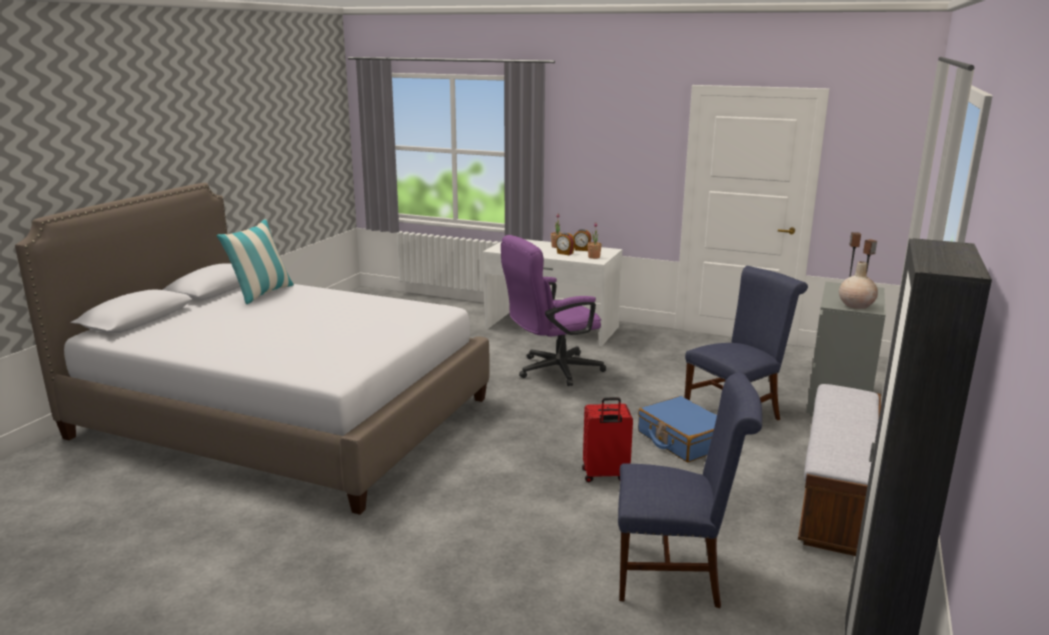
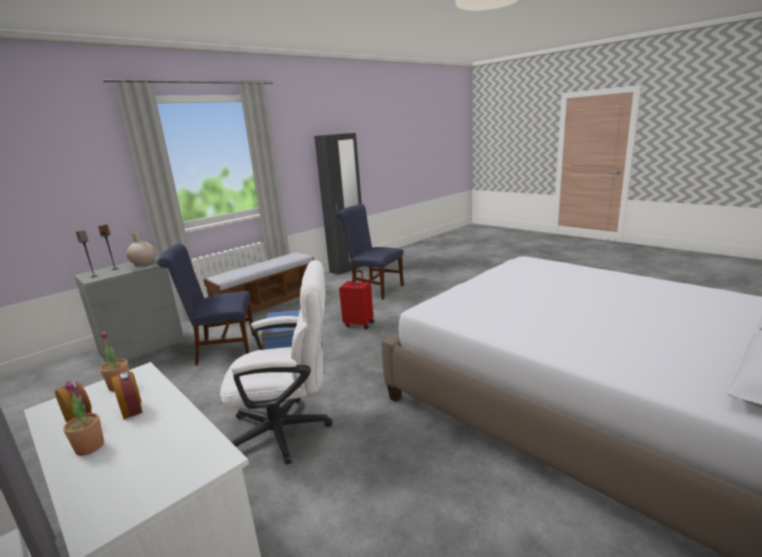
camera: 155 degrees left, 0 degrees up
(261, 294) = (679, 360): pillow -> none
(551, 371) = (289, 430): purple office chair -> white office chair

